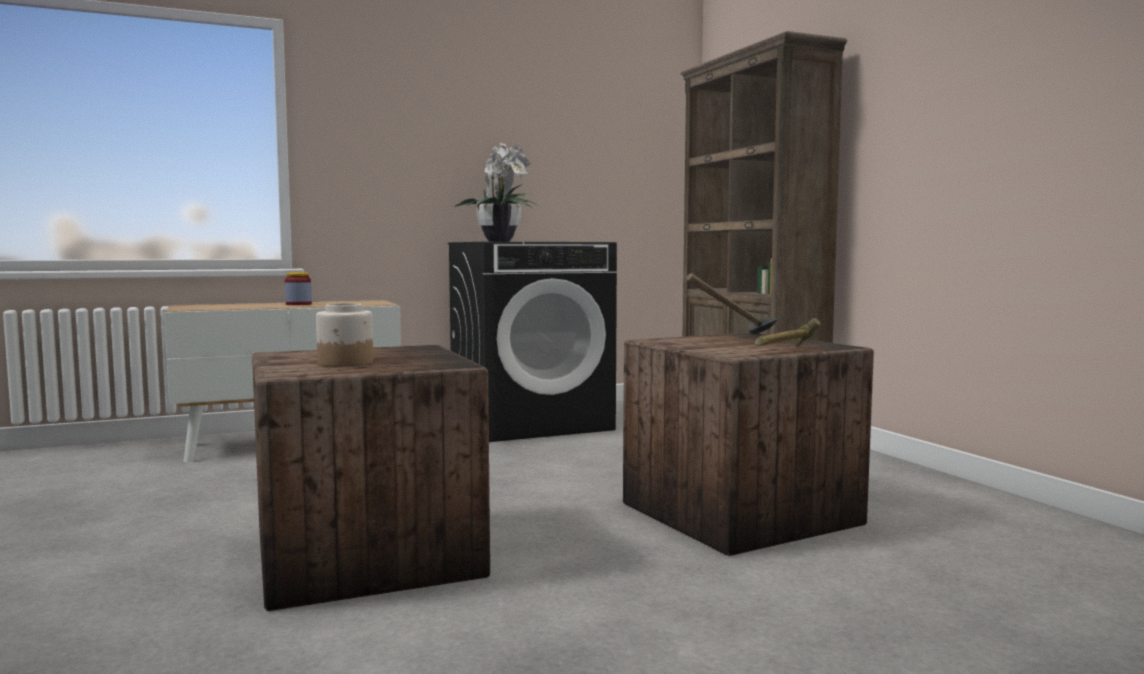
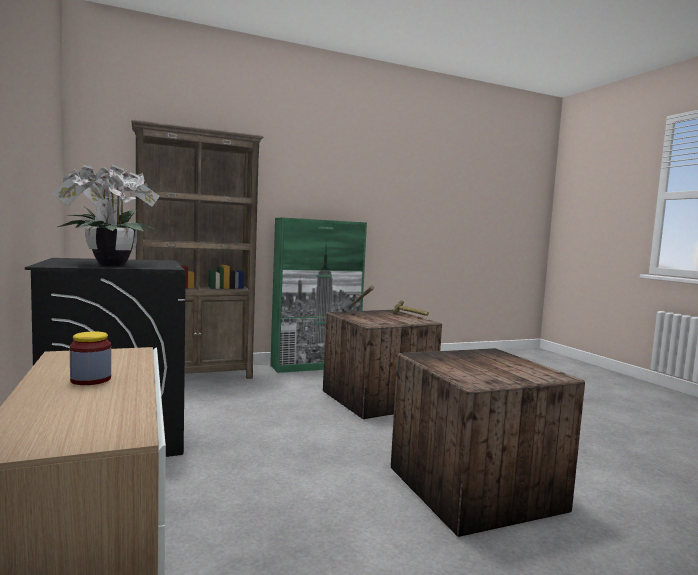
camera: 90 degrees left, 0 degrees up
(346, 363) = (507, 367): jar -> none
(908, 474) = (315, 366): none -> green cabinet

